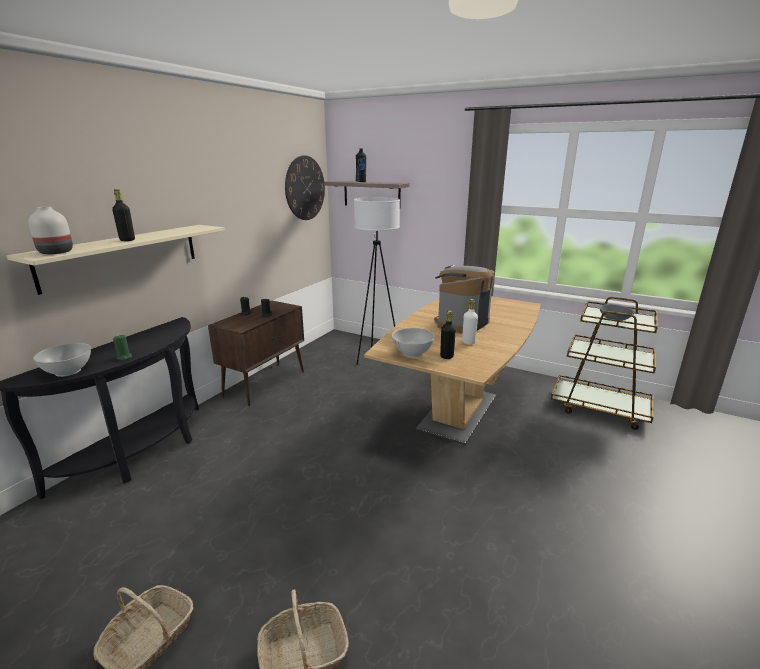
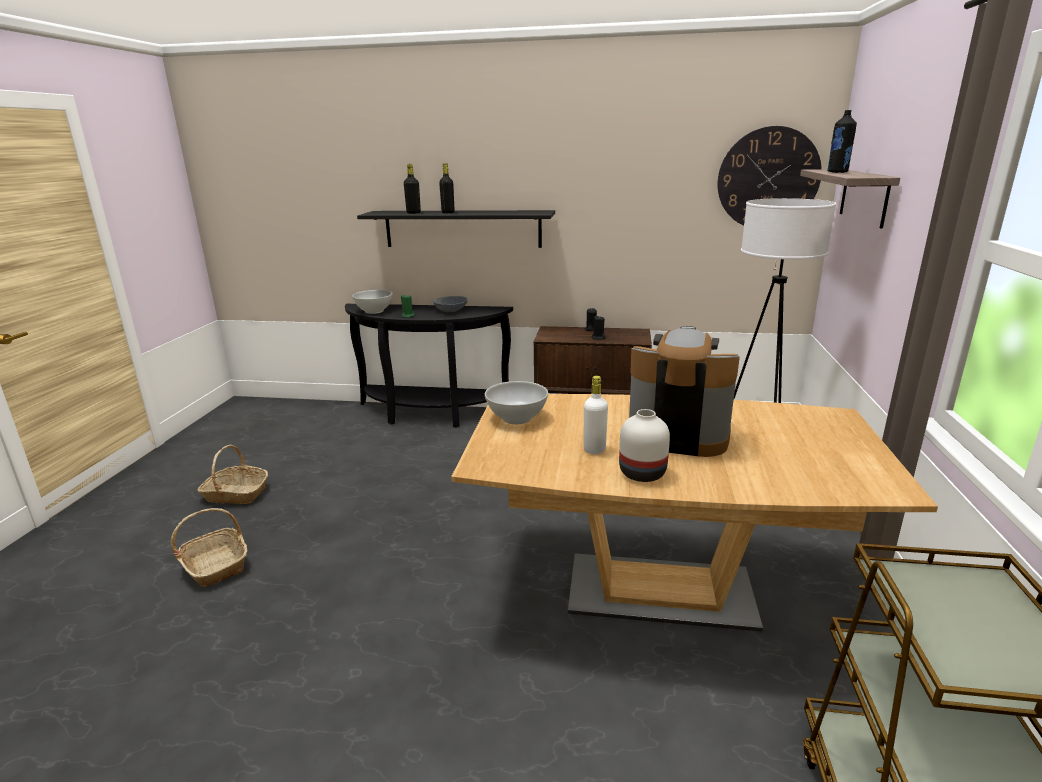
camera: 70 degrees right, 0 degrees up
(55, 252) = (387, 213): white vase -> white vase (641, 473)
(123, 255) = (462, 229): beige shelf -> black shelf
(446, 356) = (523, 441): black bottle -> black bottle (413, 213)
(615, 319) = (955, 619): grey bowl -> grey bowl (451, 311)

